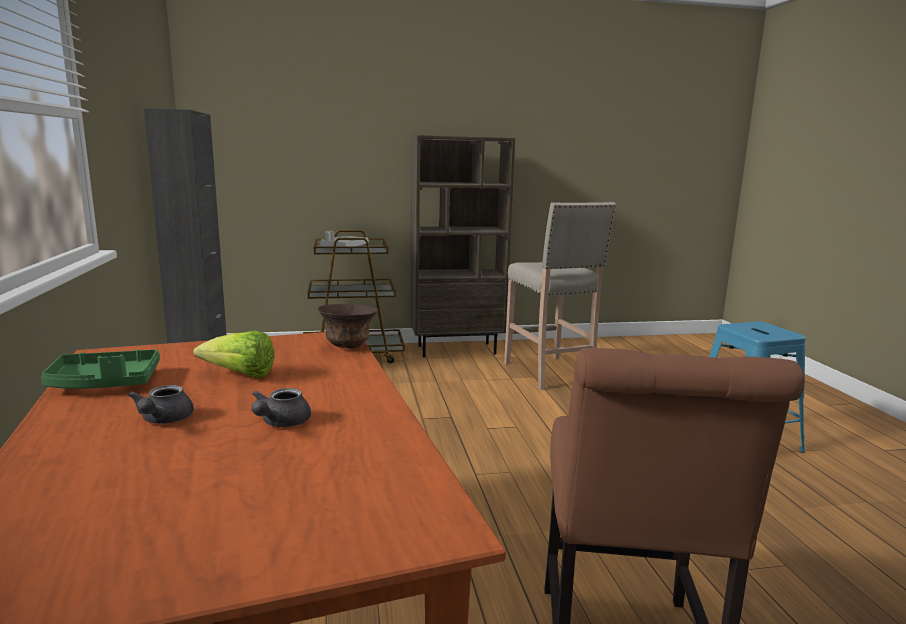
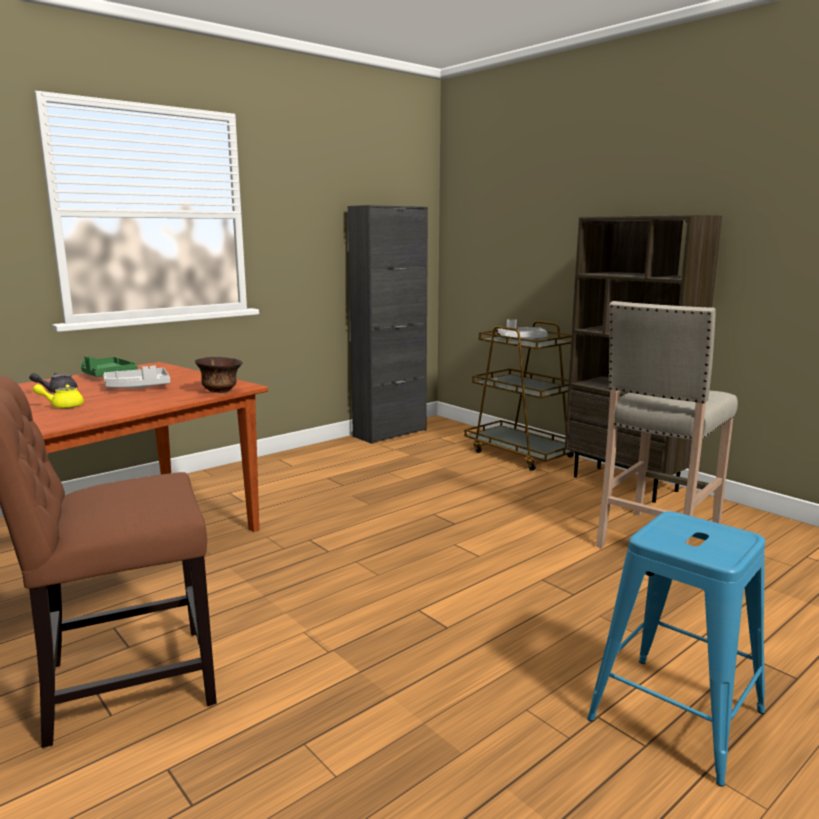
camera: 60 degrees right, 0 degrees up
(241, 375) = (138, 387): lettuce -> grey tray
(280, 423) = (63, 406): grey teapot -> yellow teapot

